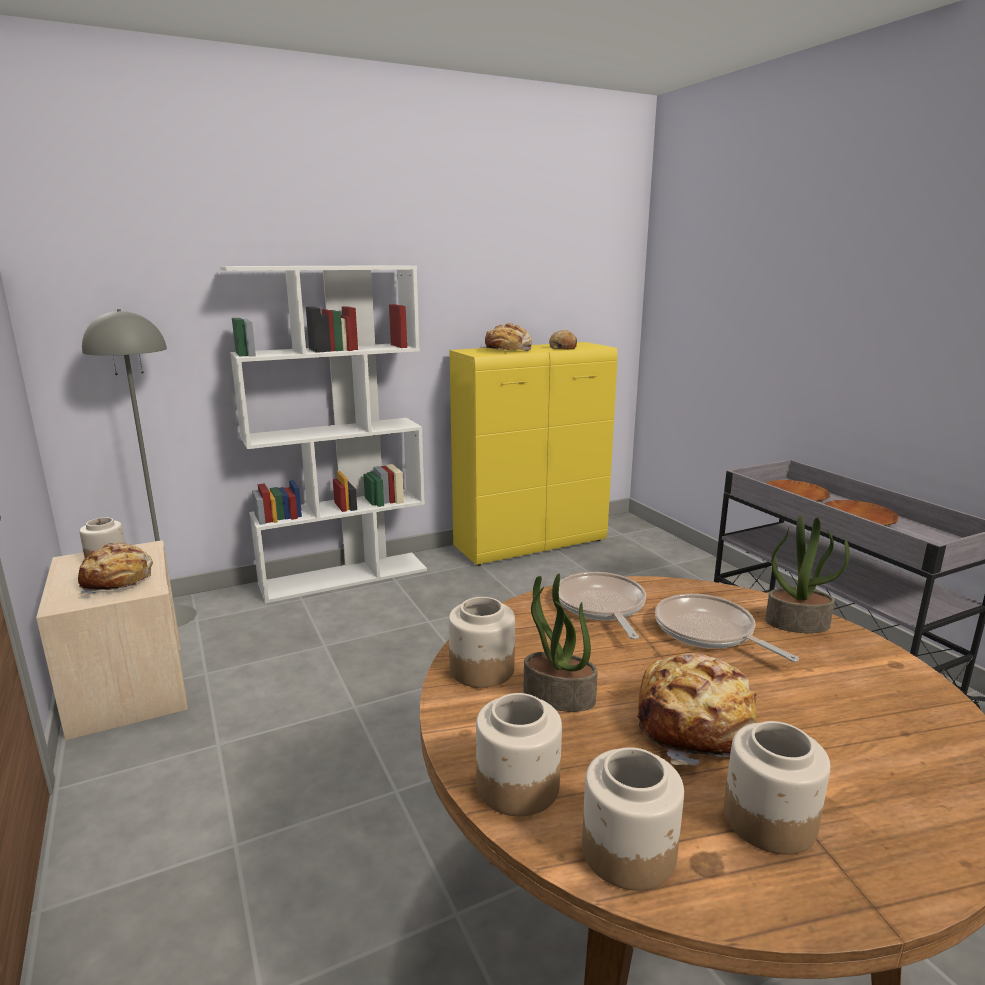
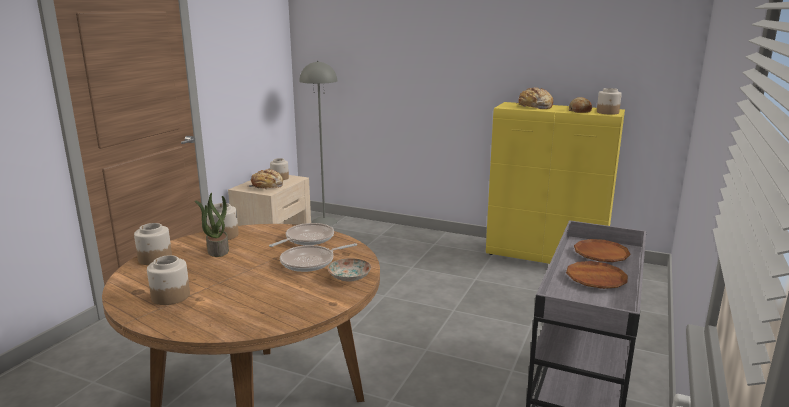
camera: 50 degrees right, 0 degrees up
(344, 576) = (415, 233): white bookcase -> none
(630, 851) = (134, 280): jar -> jar (608, 112)
(696, 725) = (222, 275): bread -> none
(708, 632) = (311, 262): frying pan -> frying pan turned 135 degrees counterclockwise
(797, 623) = (350, 277): potted plant -> plate

